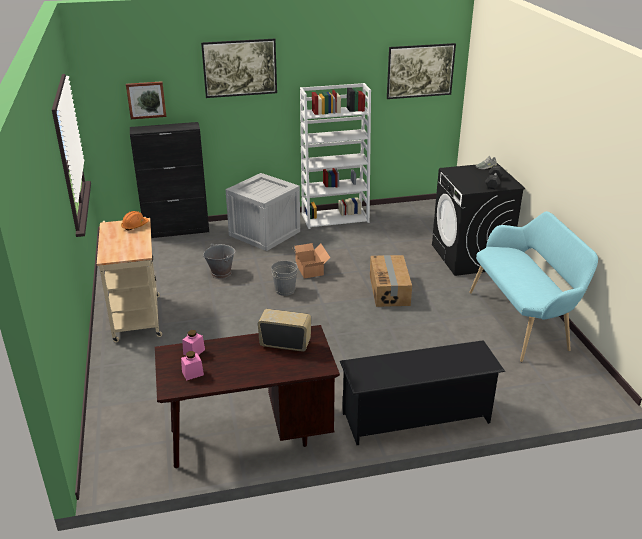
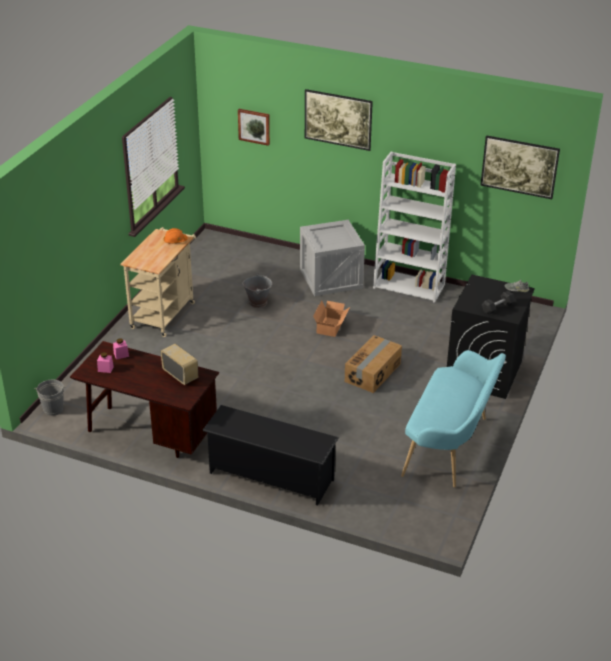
camera: 35 degrees right, 5 degrees up
(177, 230) = (264, 249): black cabinet -> none
(285, 290) = (290, 337): grey bucket -> grey bucket (53, 409)

